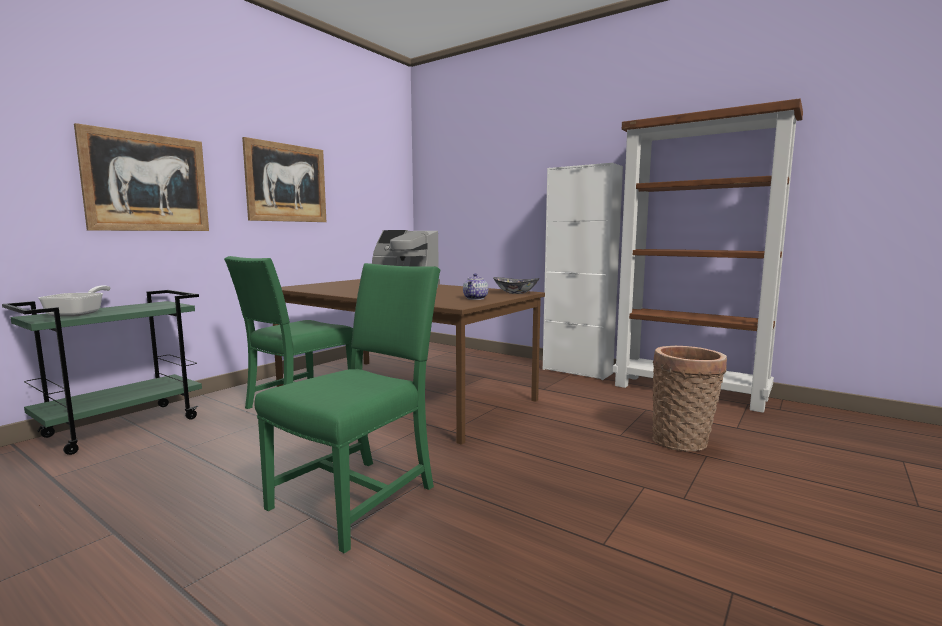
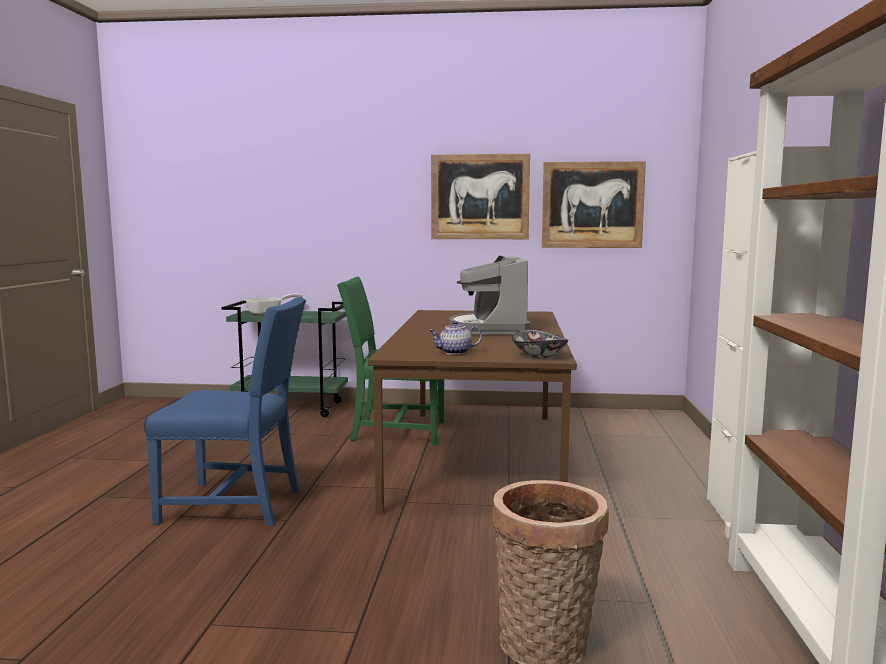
camera: 60 degrees right, 0 degrees up
(147, 183) = (342, 208): picture -> picture (592, 205)
(359, 496) = (237, 505): green chair -> blue chair

